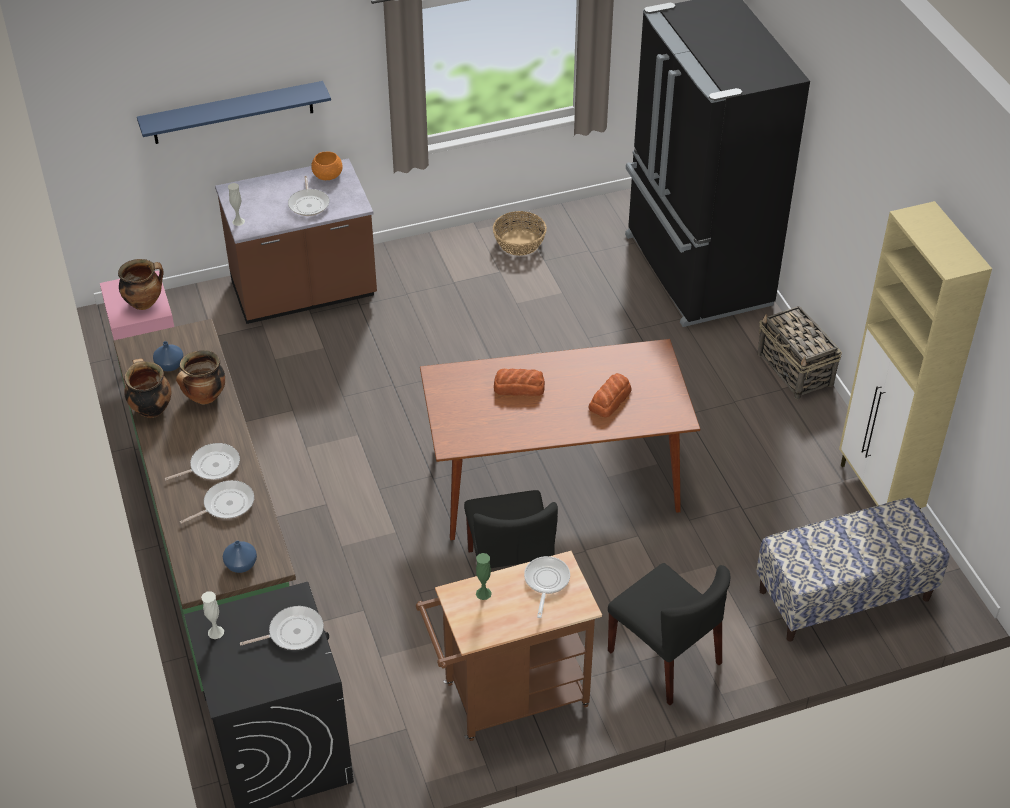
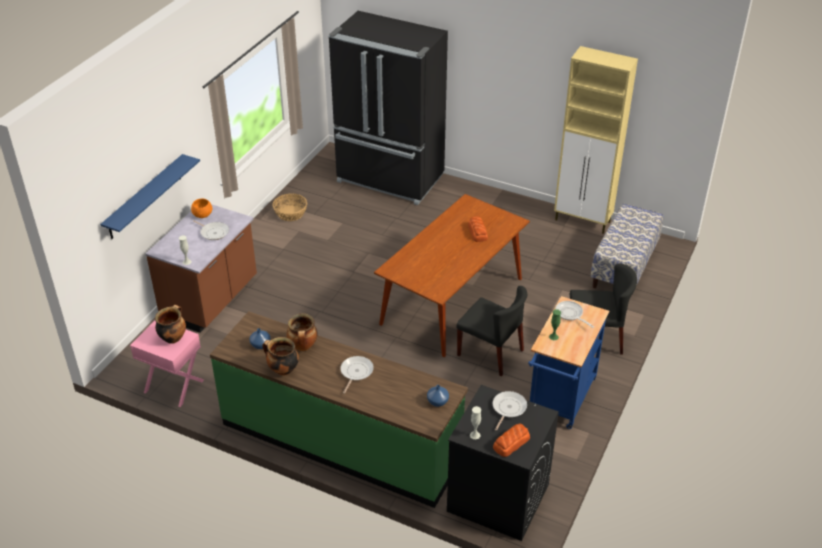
camera: 45 degrees left, 5 degrees down
(226, 504) = (389, 383): frying pan -> none
(507, 698) = (560, 401): brown cart -> blue cart
(518, 387) = (431, 252): bread -> bread (510, 443)
(795, 370) = (487, 194): basket -> none

